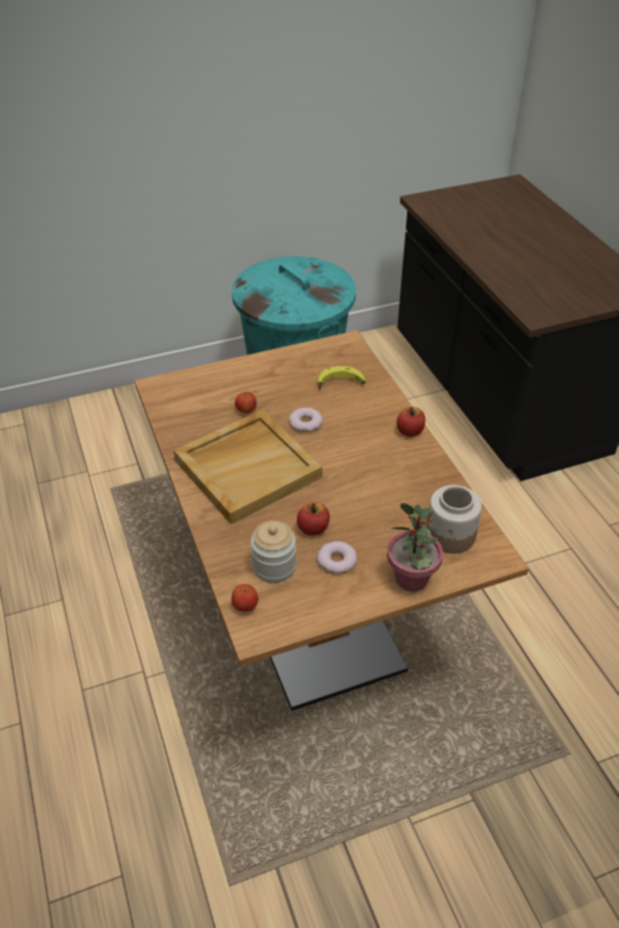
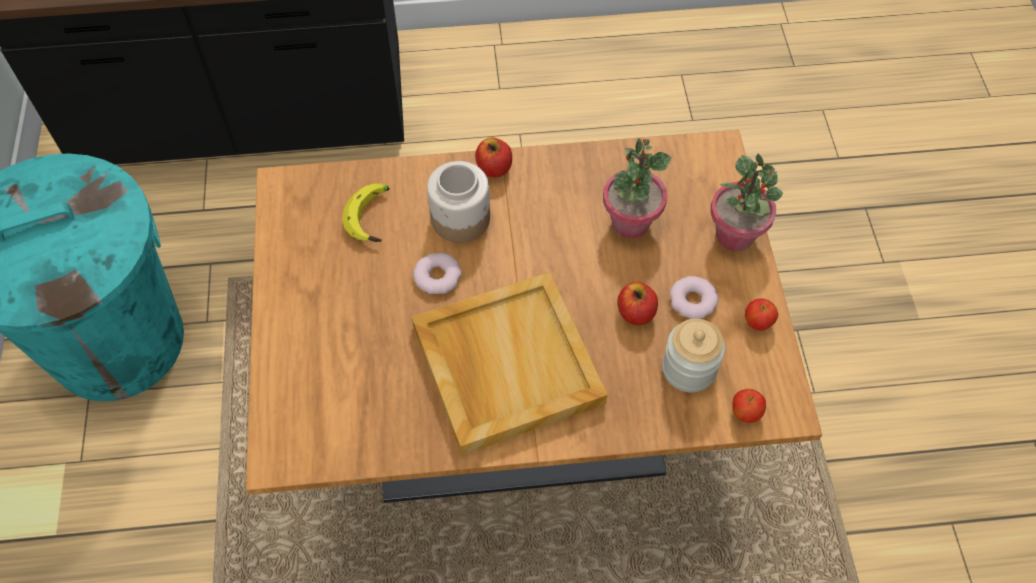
camera: 75 degrees left, 15 degrees up
(246, 411) = (385, 343): apple -> apple (758, 322)
(395, 512) = (630, 222): none -> potted plant
(451, 535) = (678, 180): jar -> jar (461, 218)

